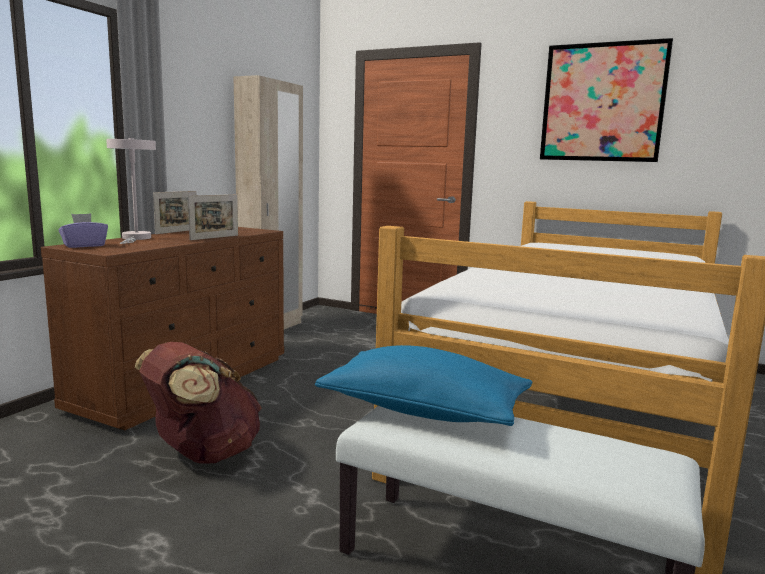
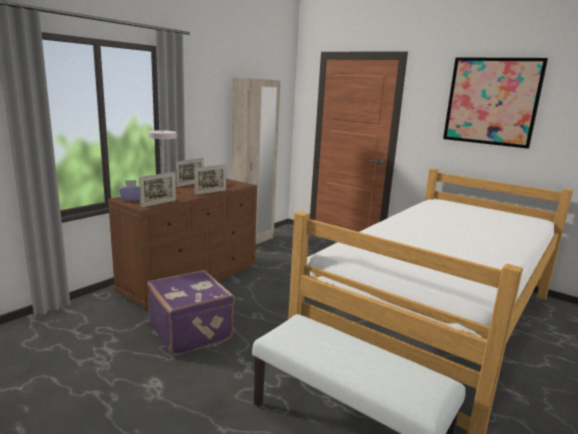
camera: 10 degrees right, 5 degrees up
(133, 249) = (158, 203): none -> picture frame
(202, 454) = (191, 331): brown backpack -> purple suitcase
(424, 410) = (307, 331): blue pillow -> none

